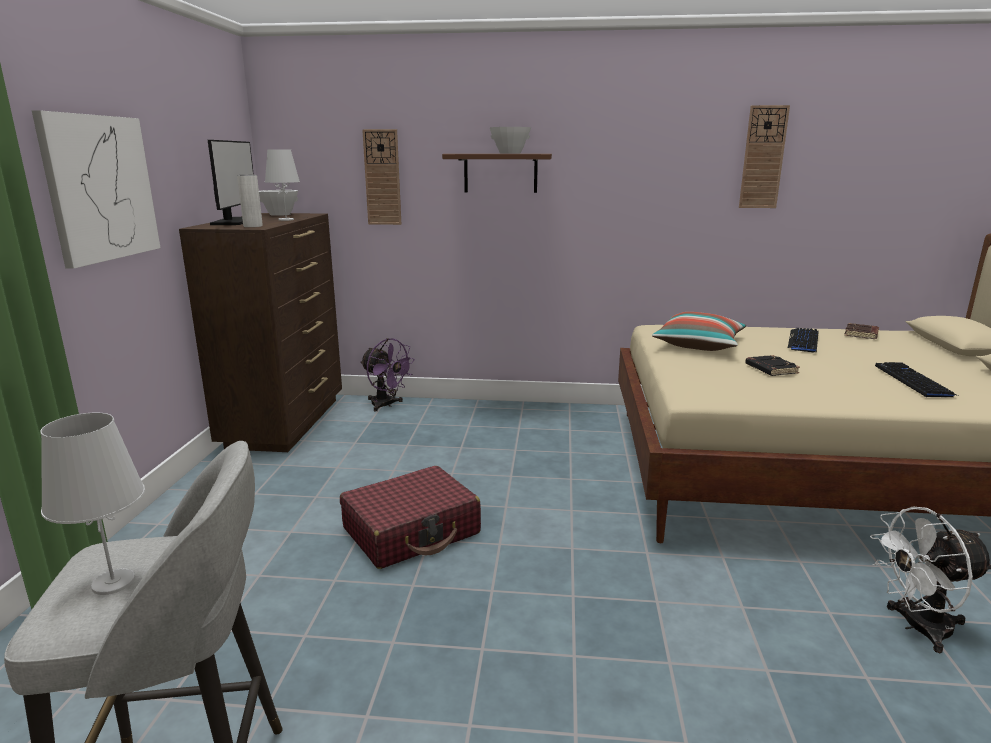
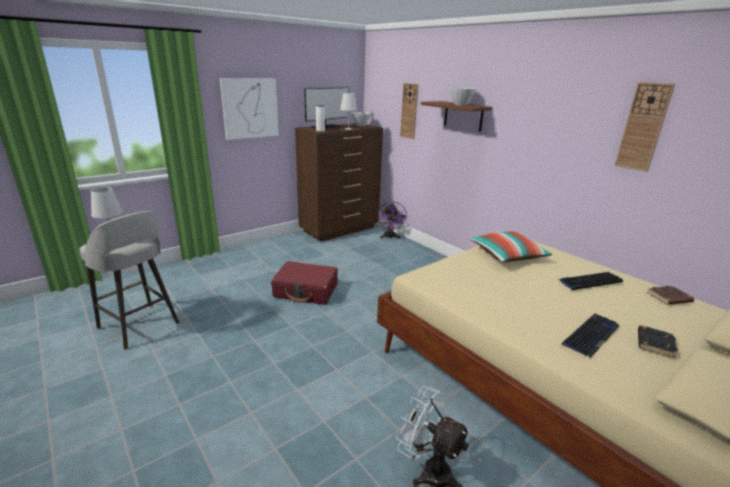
camera: 45 degrees right, 5 degrees up
(770, 369) = (508, 284): black book -> black book (654, 344)

